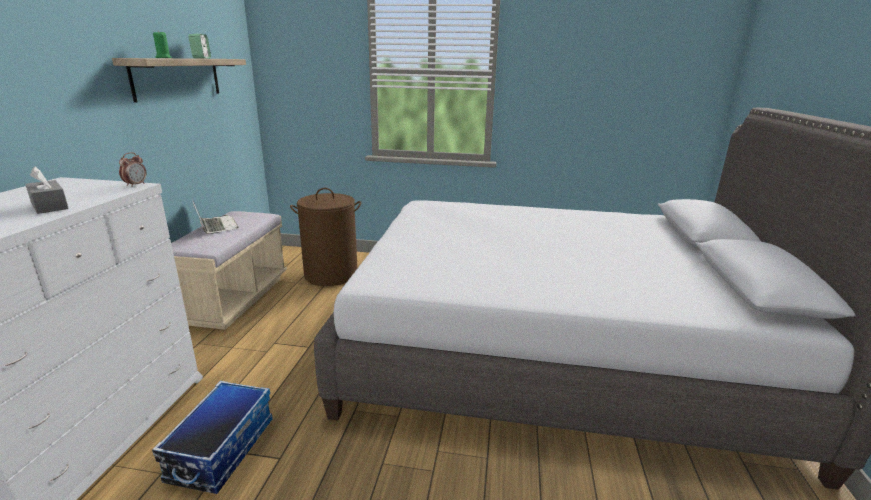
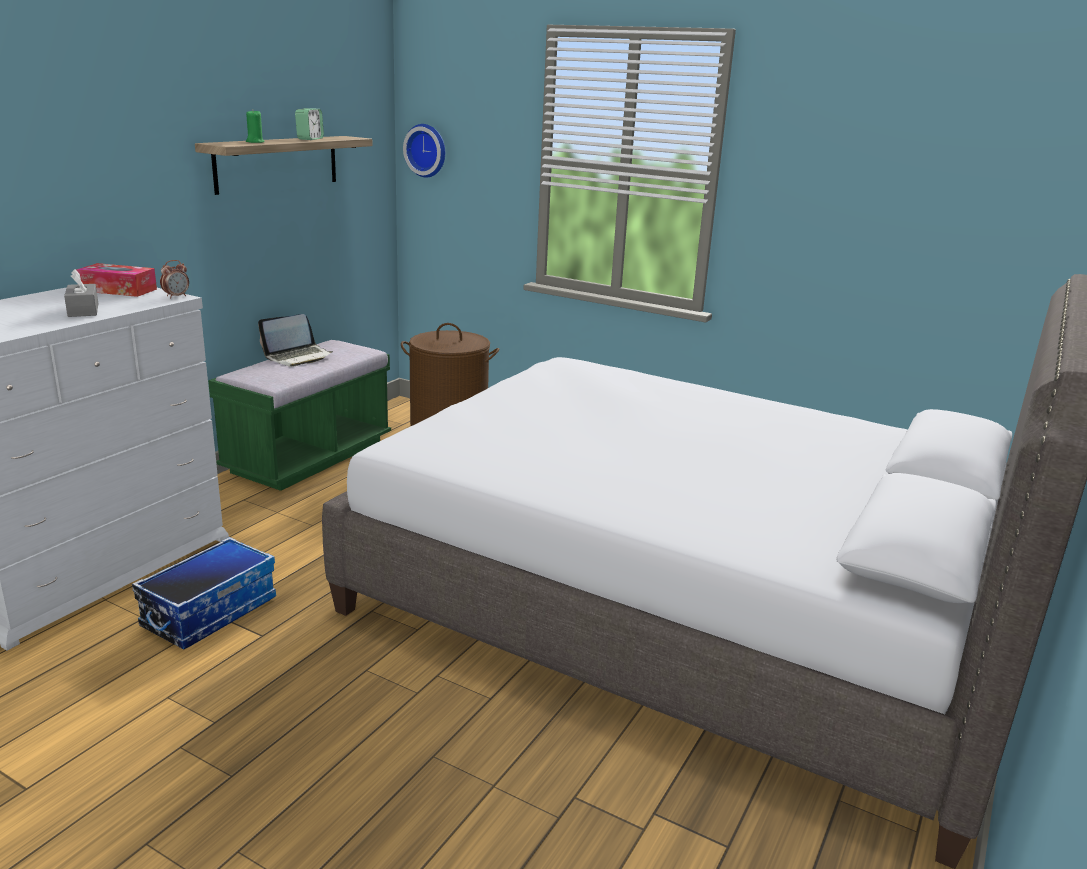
camera: 20 degrees right, 0 degrees up
(72, 186) = (118, 290): none -> tissue box
(216, 226) = (298, 357): laptop -> laptop turned 60 degrees clockwise
(233, 299) = (309, 457): beige bench -> green bench
(279, 70) = (427, 150): none -> wall clock

